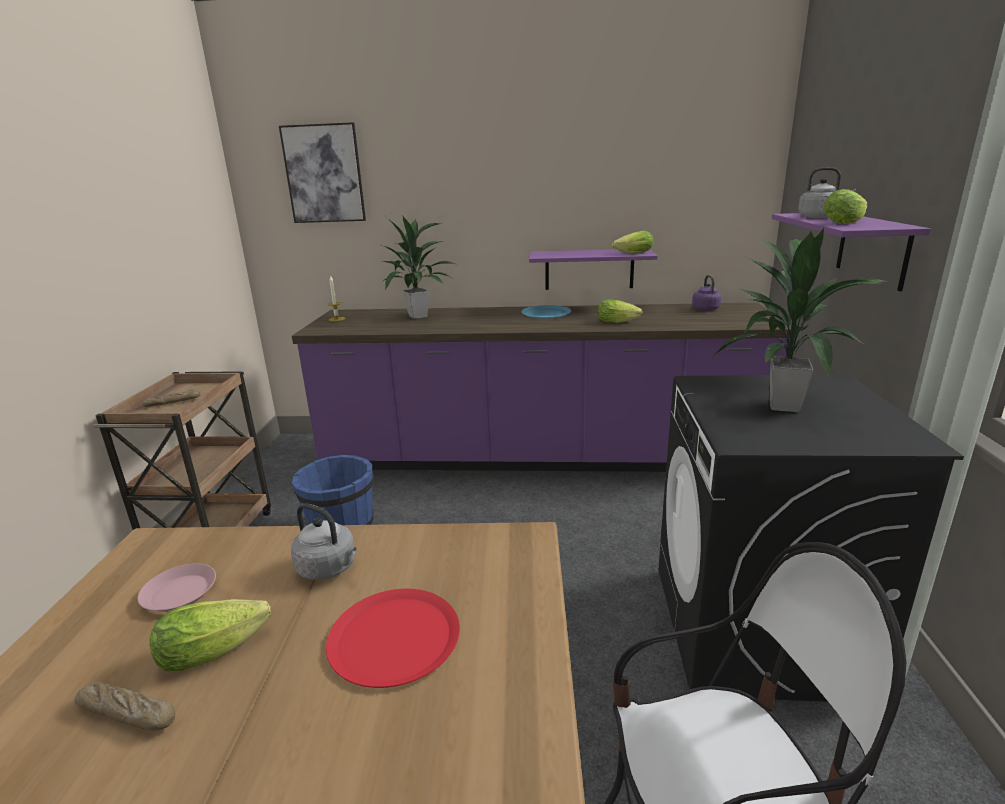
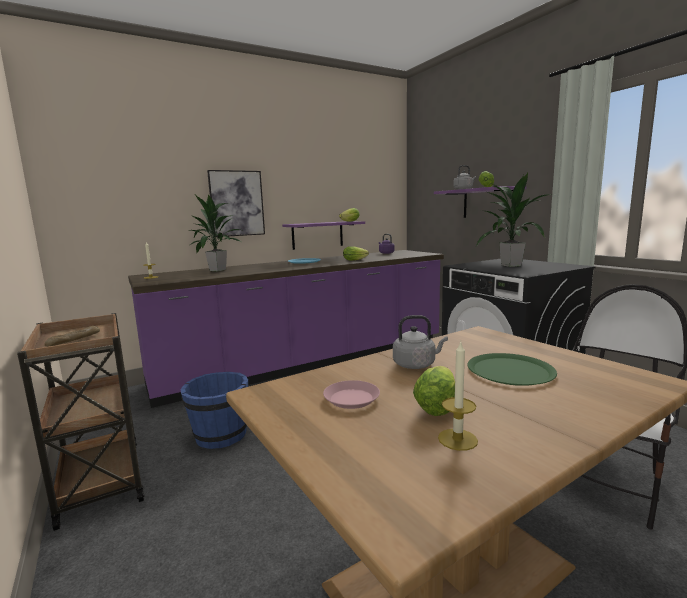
camera: 35 degrees left, 10 degrees down
(127, 714) = (457, 439): bread -> candle
(324, 174) = (123, 165): picture -> picture (237, 203)
(394, 637) = (510, 371): red plate -> green plate

